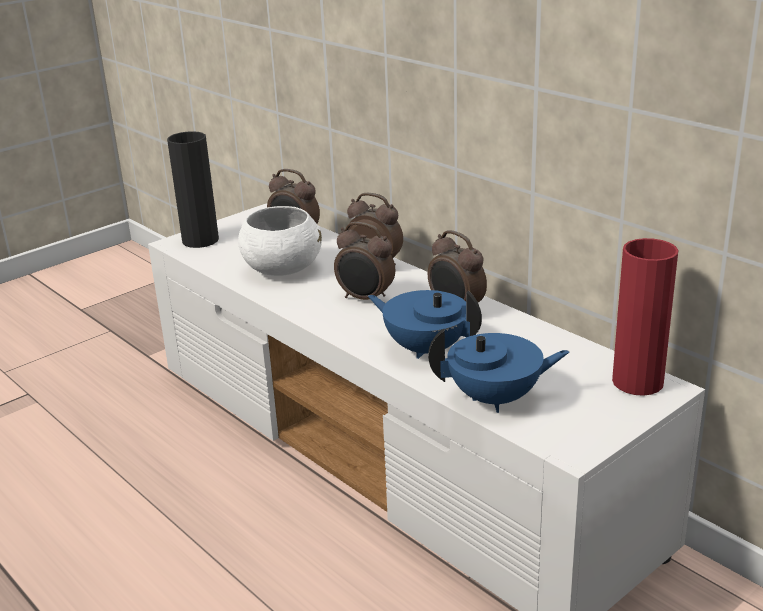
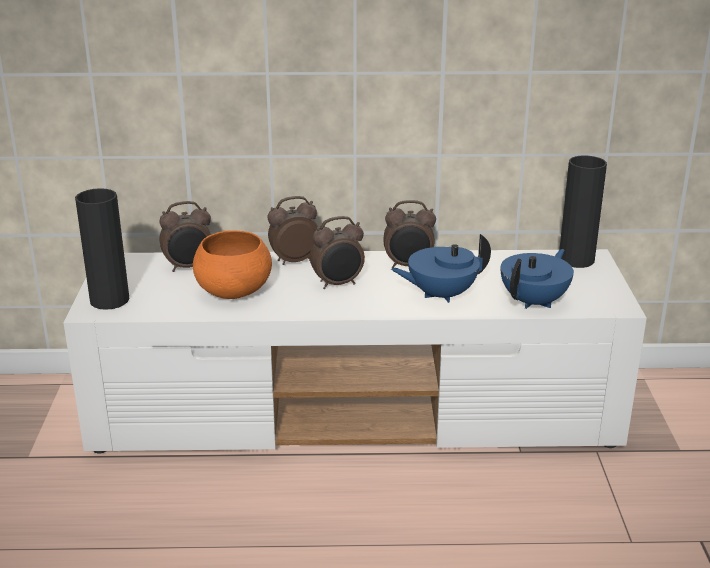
camera: 50 degrees left, 0 degrees up
(282, 270) = (233, 292): white bowl -> orange bowl
(637, 382) = (576, 260): red vase -> black vase

